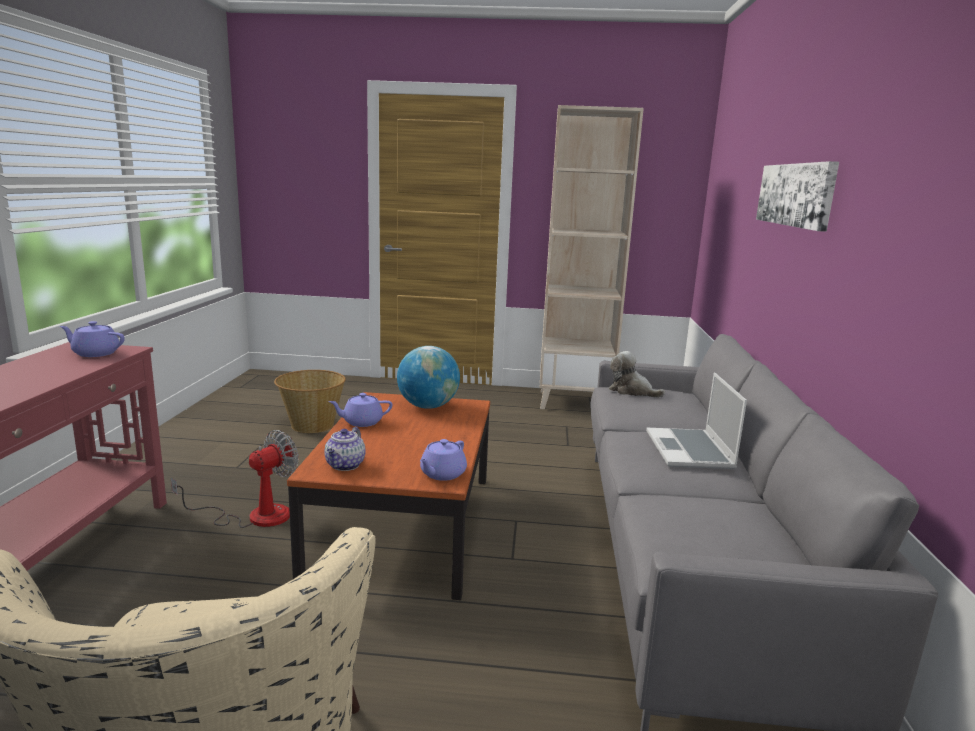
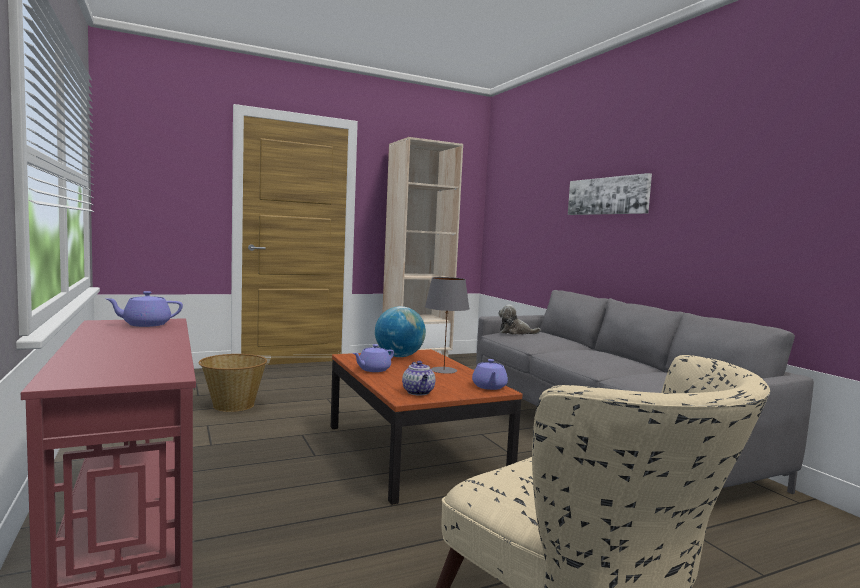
camera: 30 degrees left, 10 degrees down
(254, 516) = (285, 472): fan -> none
(438, 436) = (443, 370): none -> grey table lamp
(690, 451) = (601, 354): laptop -> none

